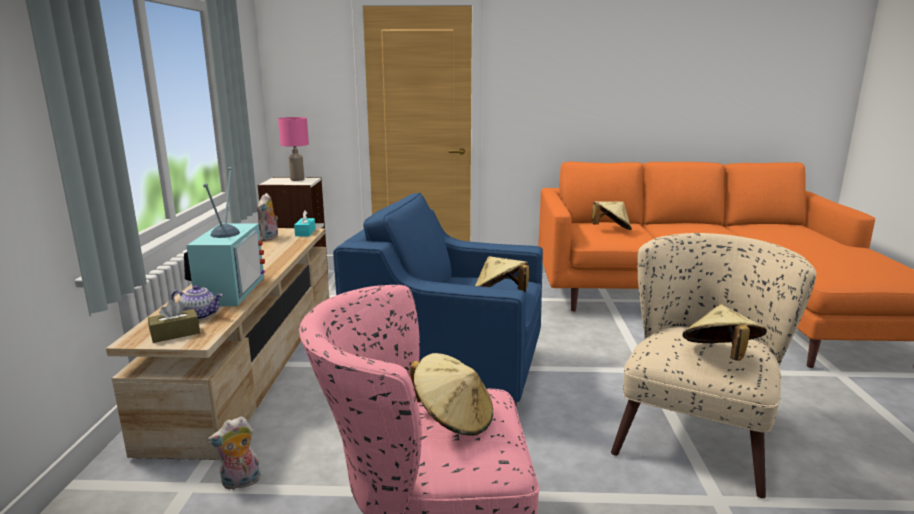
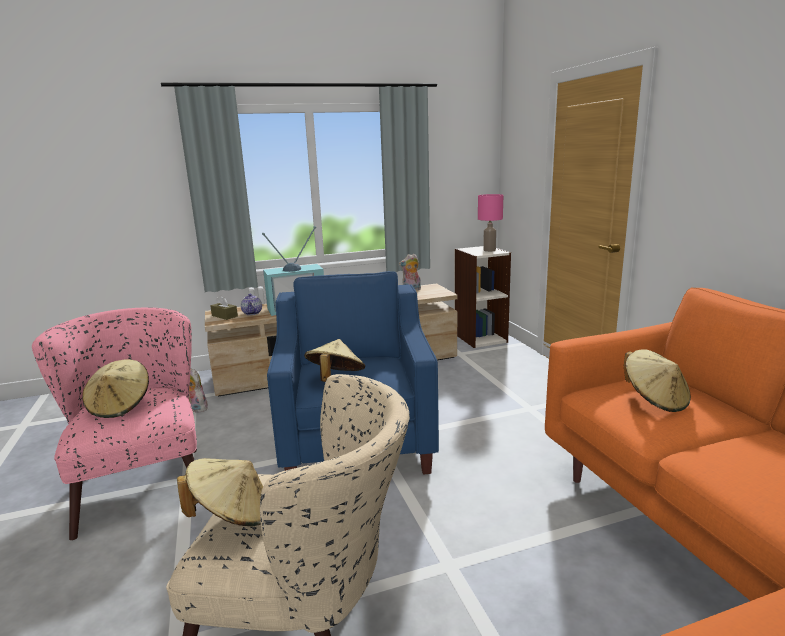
camera: 70 degrees right, 0 degrees up
(305, 232) = (437, 293): turquoise tissue box -> none

